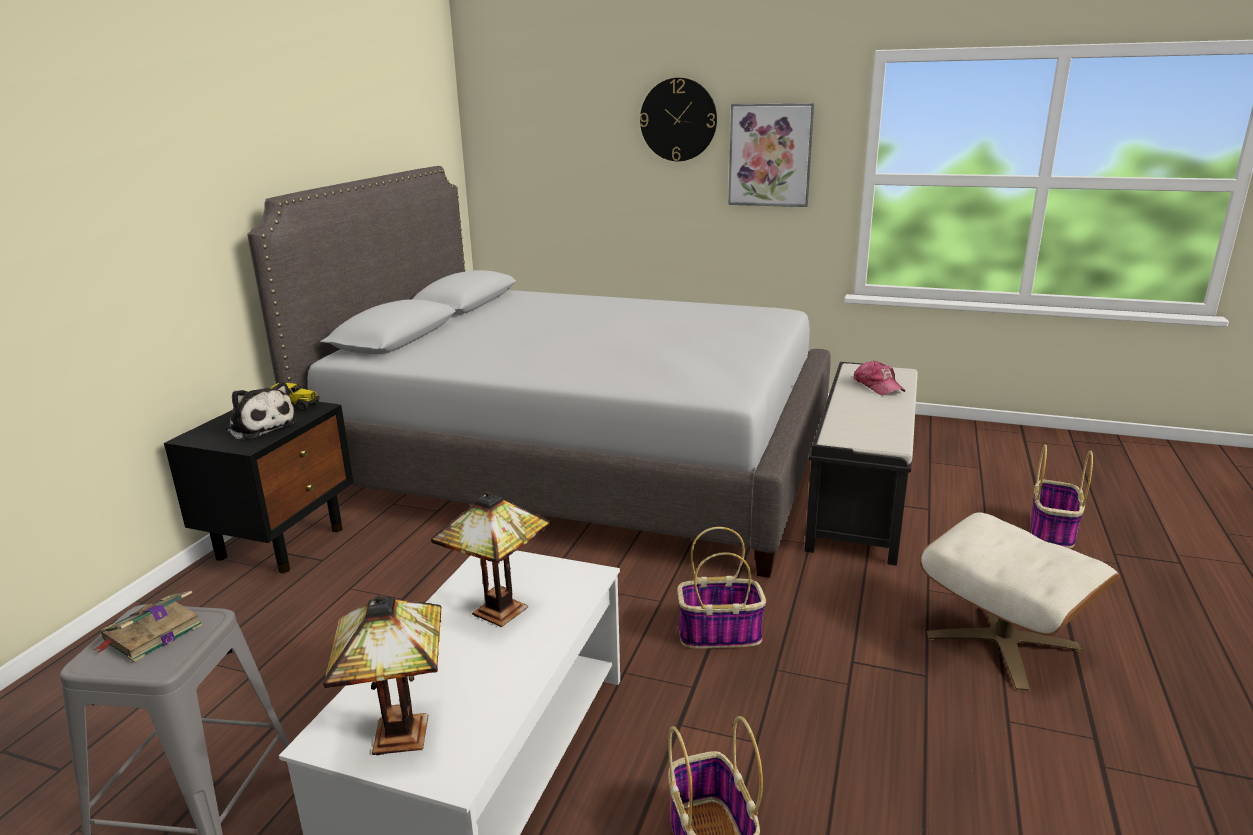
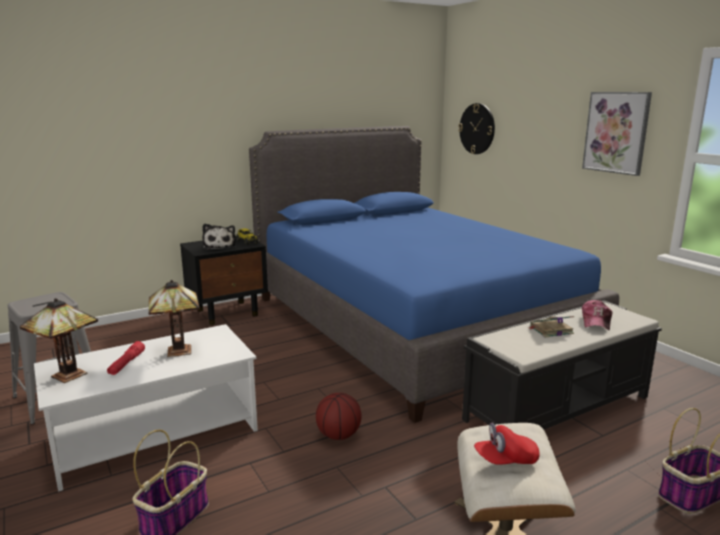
camera: 40 degrees right, 5 degrees down
(151, 634) = (45, 301): book -> book (550, 330)
(459, 668) = (127, 364): none -> red flashlight
(581, 461) = (412, 324): grey bed -> blue bed
(678, 120) = (558, 103): wall clock -> wall clock (477, 129)
(720, 633) = (339, 435): basket -> basketball
(1026, 557) = (505, 460): none -> red cap

